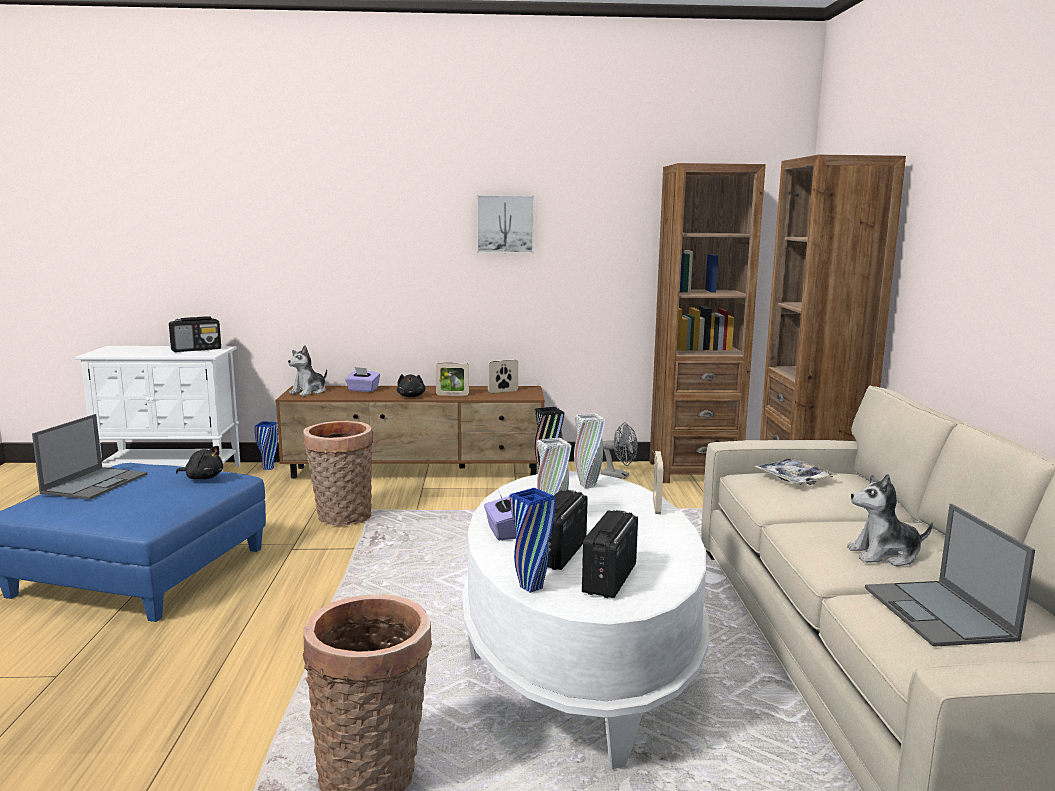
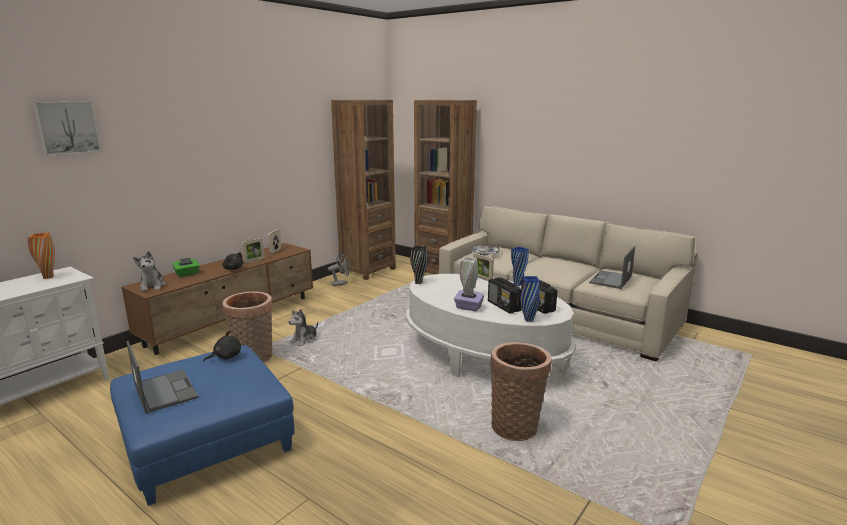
camera: 50 degrees left, 5 degrees up
(197, 349) = (48, 277): radio -> orange vase
(268, 468) = (119, 357): blue vase -> blue vase (517, 284)
(362, 390) = (187, 274): purple tissue box -> green tissue box
(505, 224) = (253, 141): picture -> picture (67, 127)
(587, 486) = (442, 280): white vase -> none
(884, 555) = (565, 269): plush toy -> plush toy (304, 340)
(939, 614) = (610, 280): laptop -> laptop turned 90 degrees clockwise

